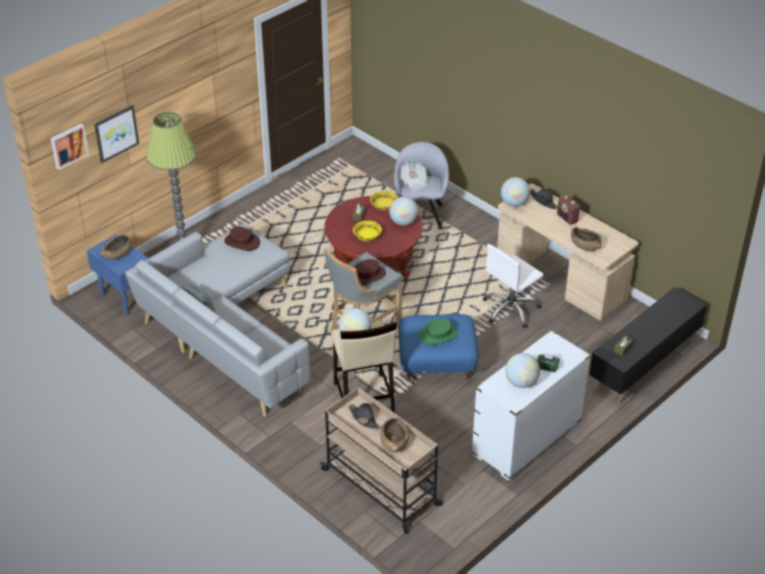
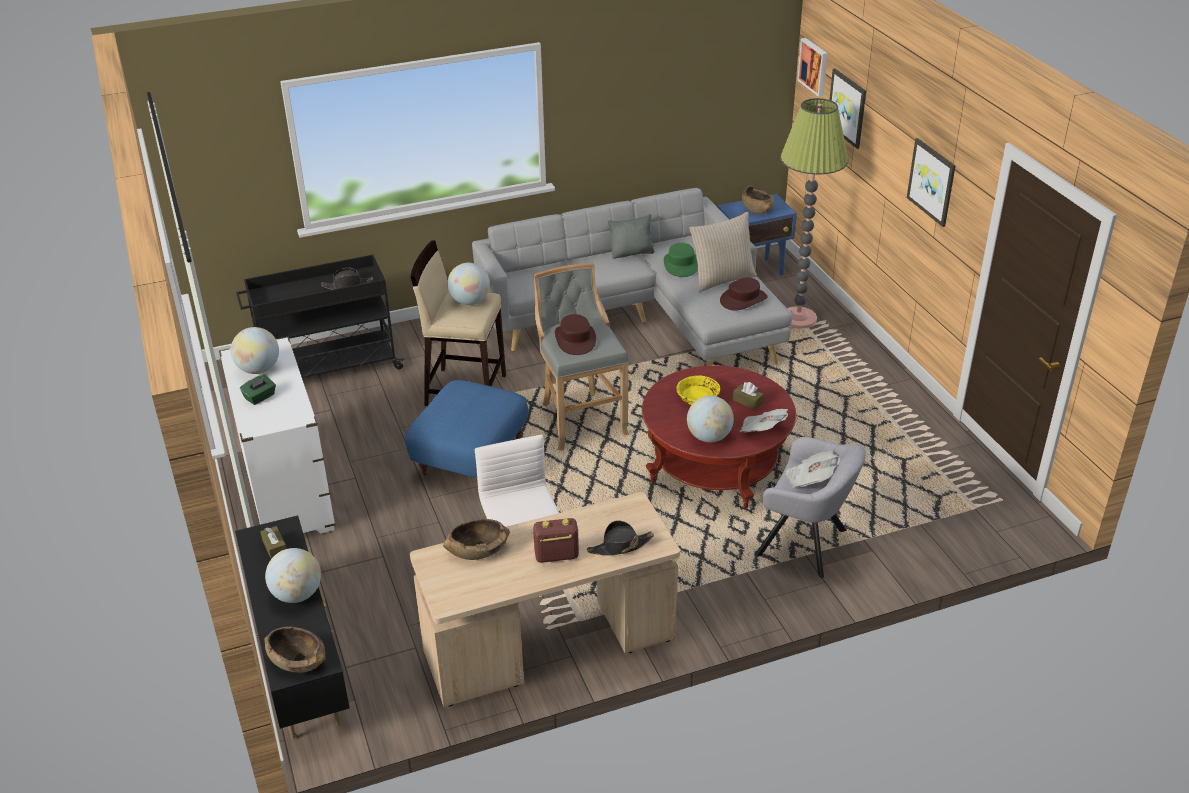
camera: 115 degrees right, 5 degrees down
(208, 92) = (932, 181): none -> picture
(218, 258) = (722, 279): none -> beige pillow
(382, 488) = (327, 368): beige cart -> black cart
(384, 205) = (762, 430): yellow bowl -> newspaper
(394, 441) = (297, 294): brown bowl -> brown bowl (297, 660)
(438, 335) = (459, 406): green hat -> green hat (681, 264)
(514, 203) = (636, 511): globe -> globe (297, 594)

